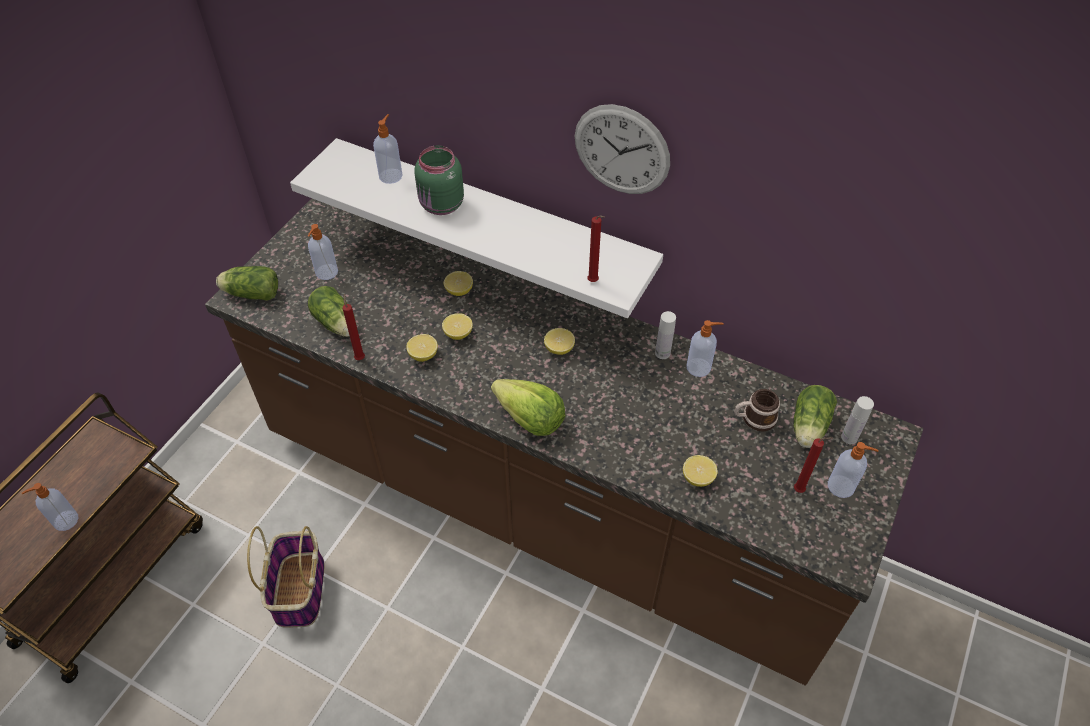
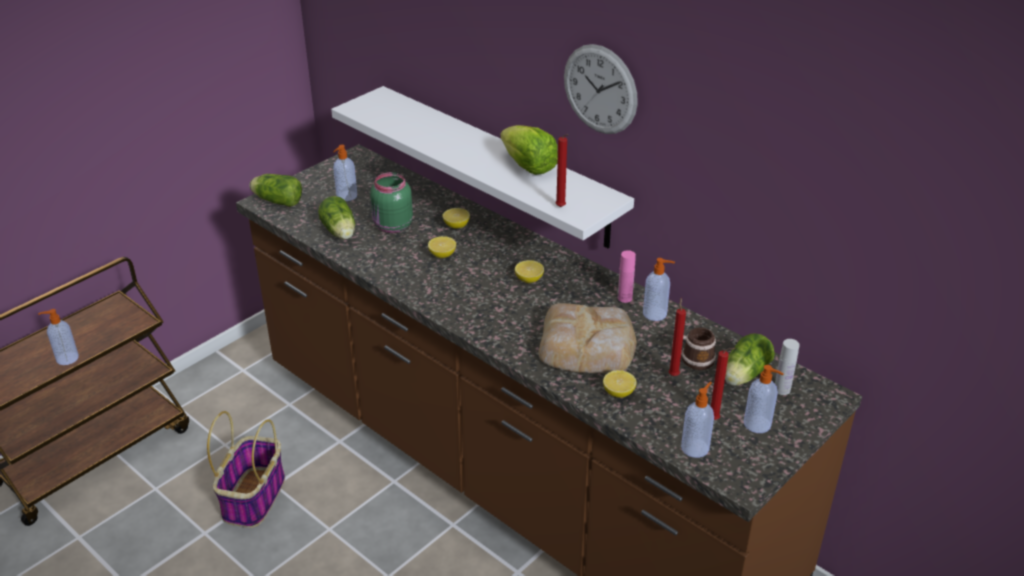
camera: 15 degrees right, 15 degrees down
(360, 357) = (349, 257): red candle -> red candle (673, 374)
(391, 175) = (417, 115): soap dispenser -> soap dispenser (695, 447)
(423, 355) = (405, 264): lemon -> none
(441, 205) = (451, 140): green jar -> green jar (392, 226)
(529, 419) = (480, 324): lettuce -> lettuce (528, 166)
(648, 424) = (588, 346): none -> bread
(662, 353) = (624, 298): white bottle -> pink bottle

